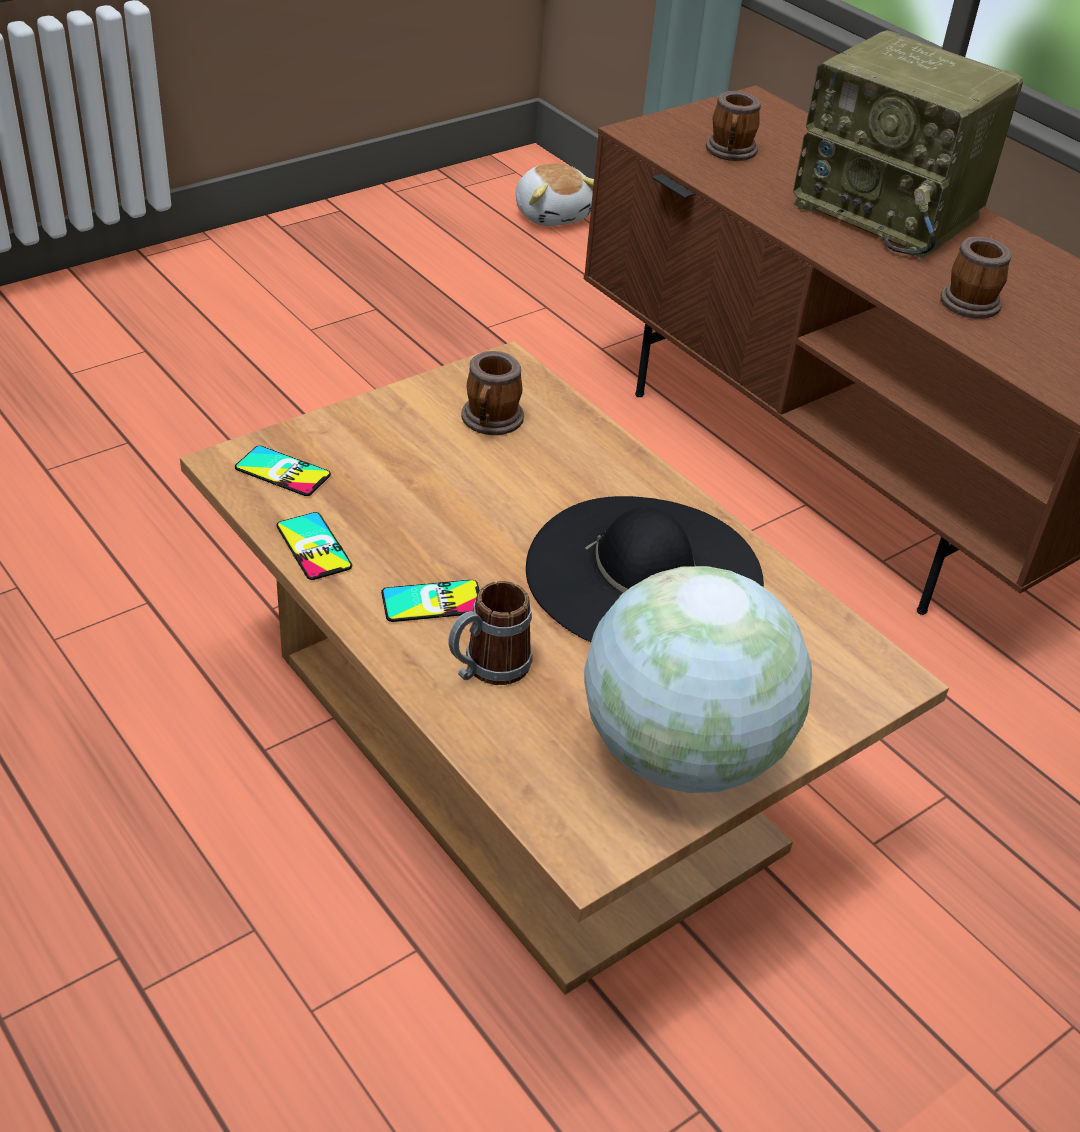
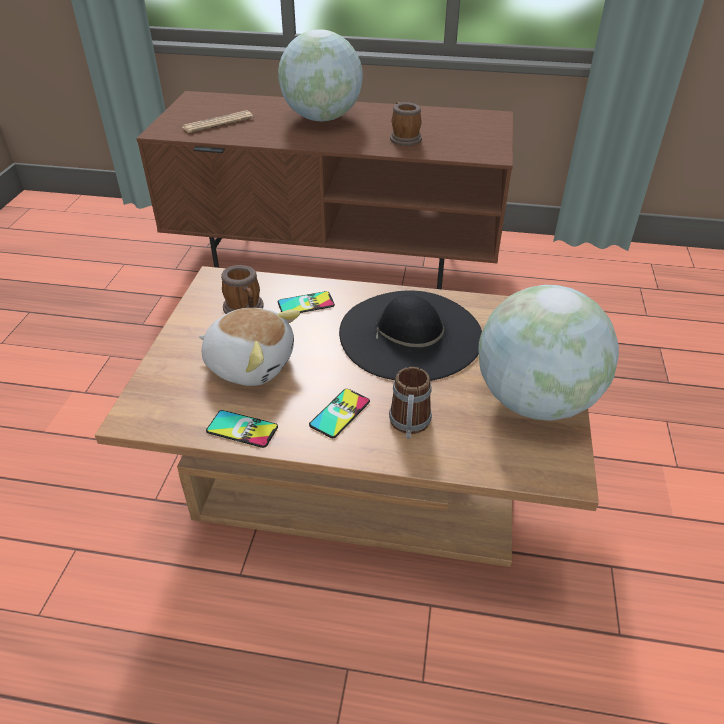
camera: 40 degrees left, 0 degrees up
(282, 471) = (169, 402): phone -> phone (306, 304)
(552, 214) = (75, 219): plush toy -> plush toy (250, 363)
(730, 152) = (218, 123): mug -> newspaper
(890, 212) = (322, 118): radio -> globe

